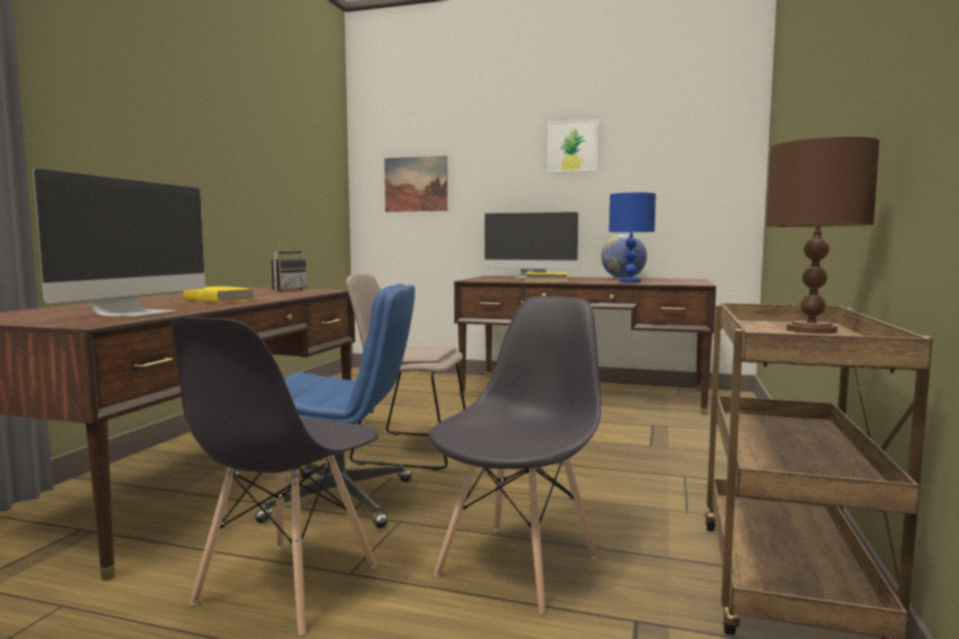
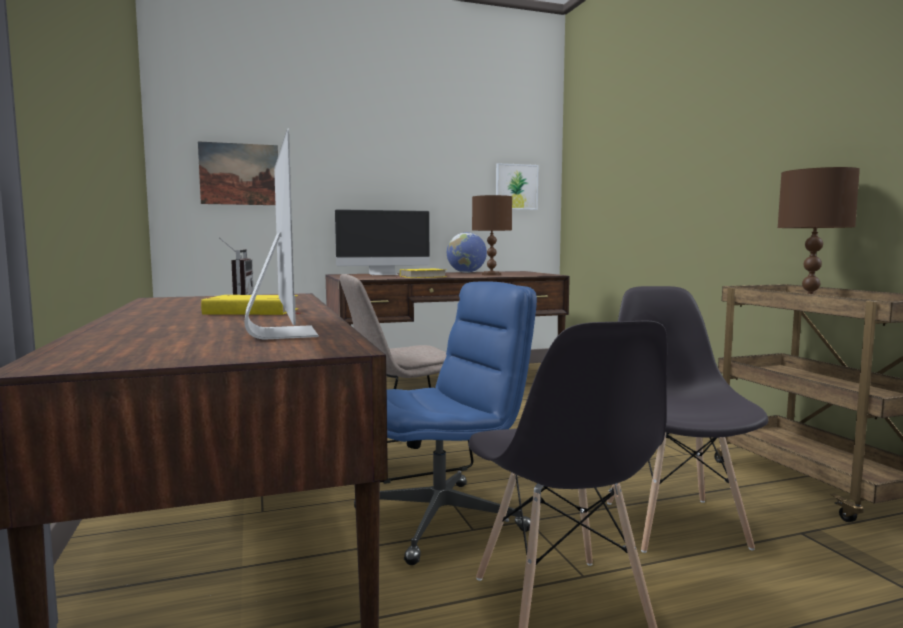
camera: 35 degrees left, 0 degrees up
(573, 146) = (410, 148): picture -> picture (516, 187)
(629, 281) = (491, 275): blue table lamp -> brown table lamp

